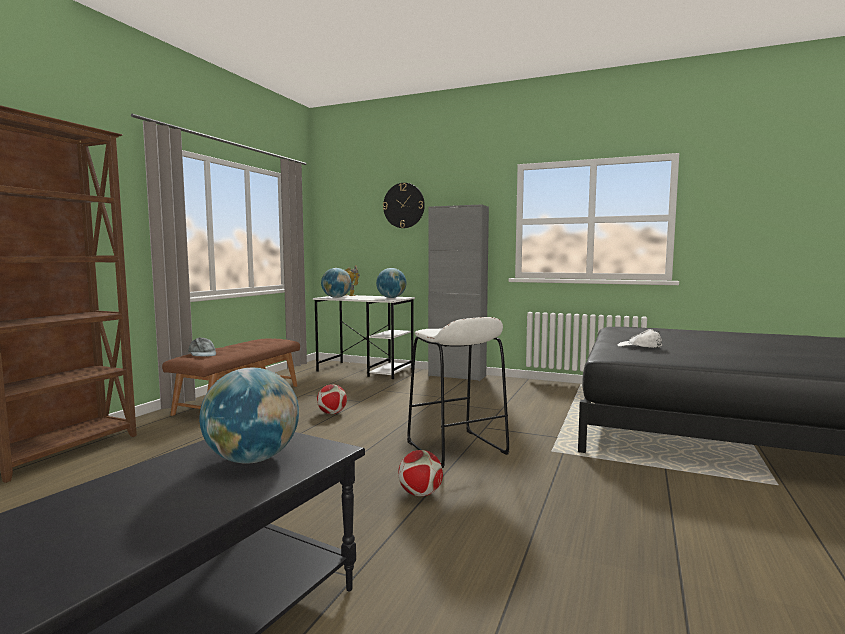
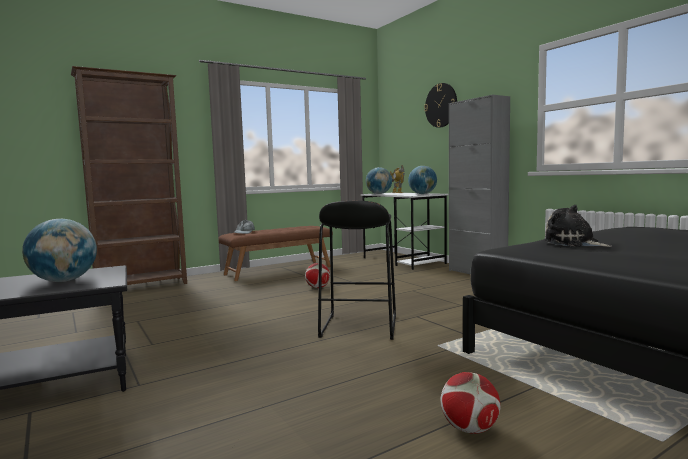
camera: 35 degrees right, 0 degrees up
(420, 494) = (270, 350): football -> football (470, 429)
(456, 448) = (359, 327): white stool -> black stool
(639, 346) = (573, 243): white cap -> plush toy

